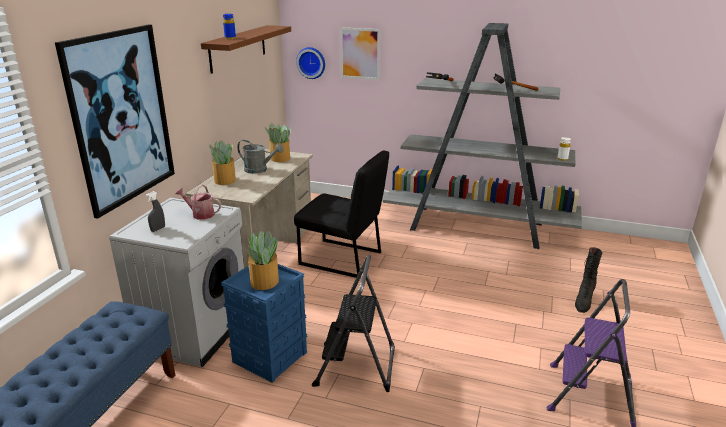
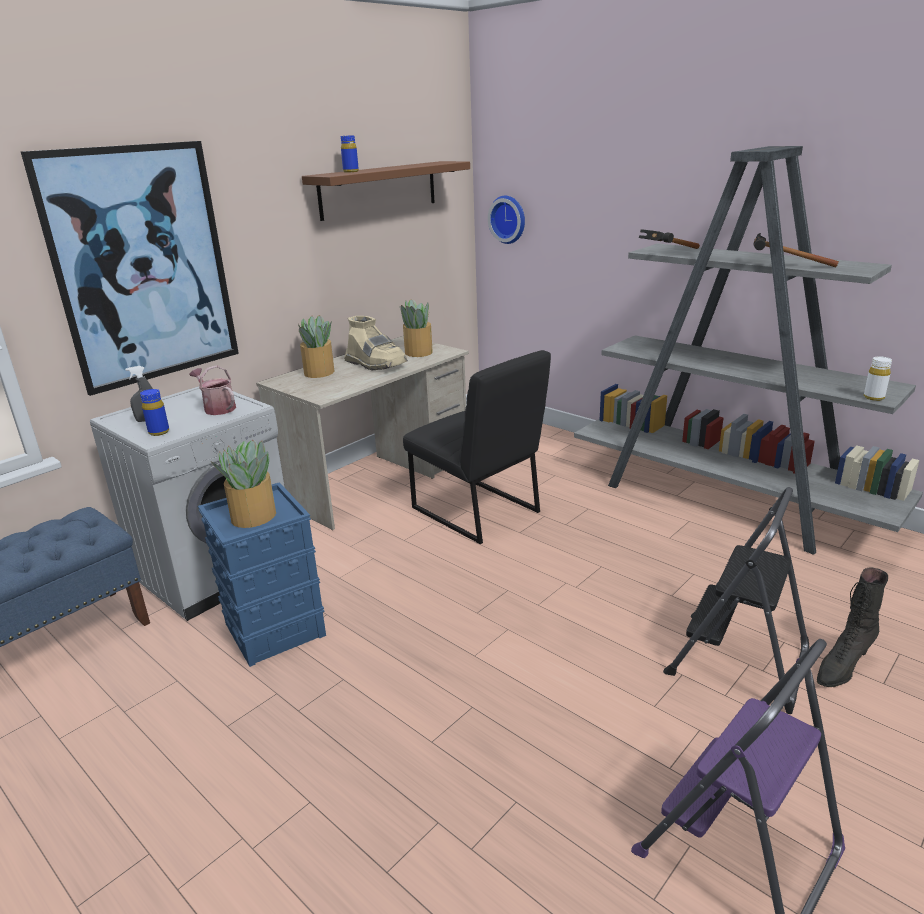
camera: 25 degrees right, 0 degrees up
(179, 236) = (159, 432): none -> blue bottle
(259, 170) = (376, 364): grey watering can -> beige boot
(359, 366) = (379, 677): black step ladder -> black step ladder (744, 662)
(360, 53) = (572, 205): picture -> none

